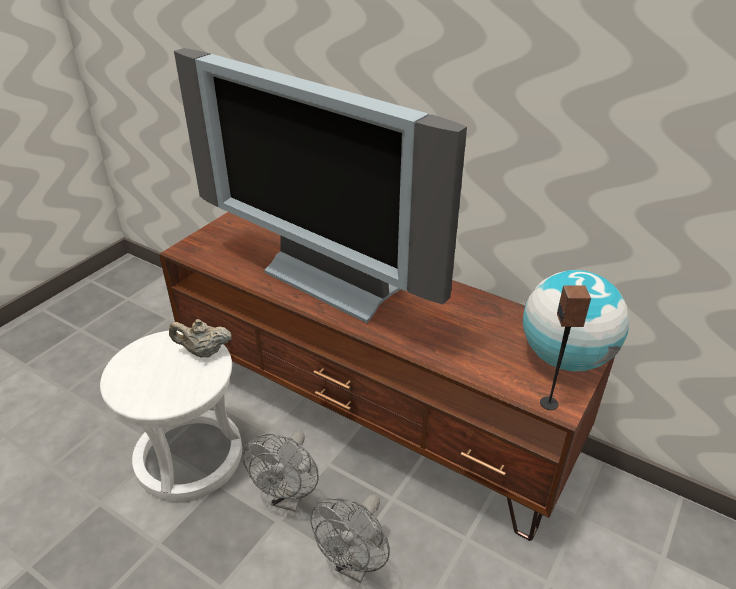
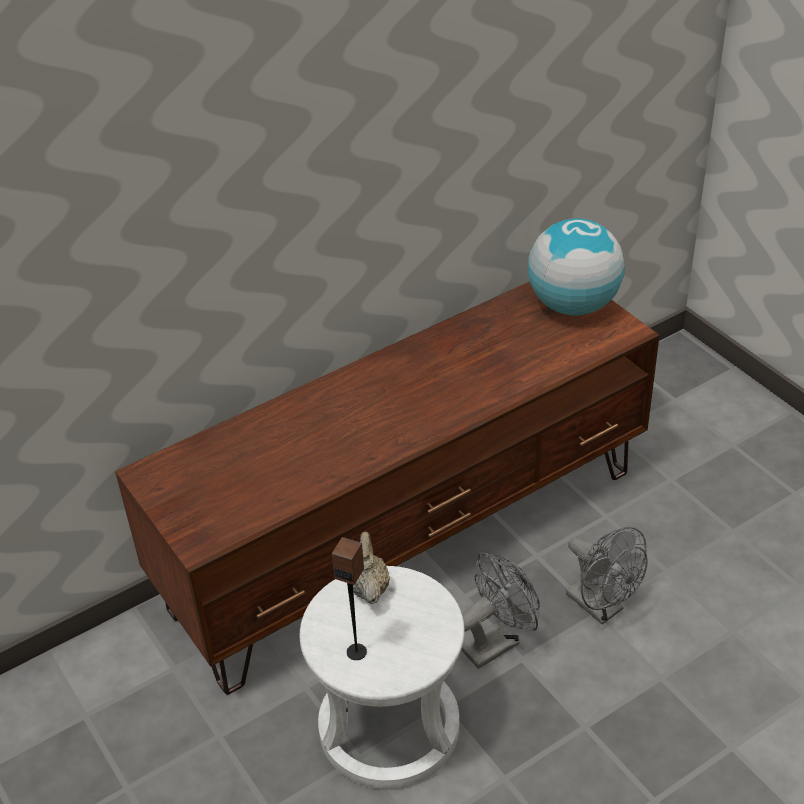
camera: 65 degrees left, 5 degrees up
(203, 352) = (368, 588): beige teapot -> beige teapot turned 150 degrees clockwise
(289, 498) = (496, 642): grey fan -> grey fan turned 75 degrees counterclockwise
(336, 281) = (362, 419): television -> none
(549, 403) = (623, 335): speaker -> speaker (357, 651)

